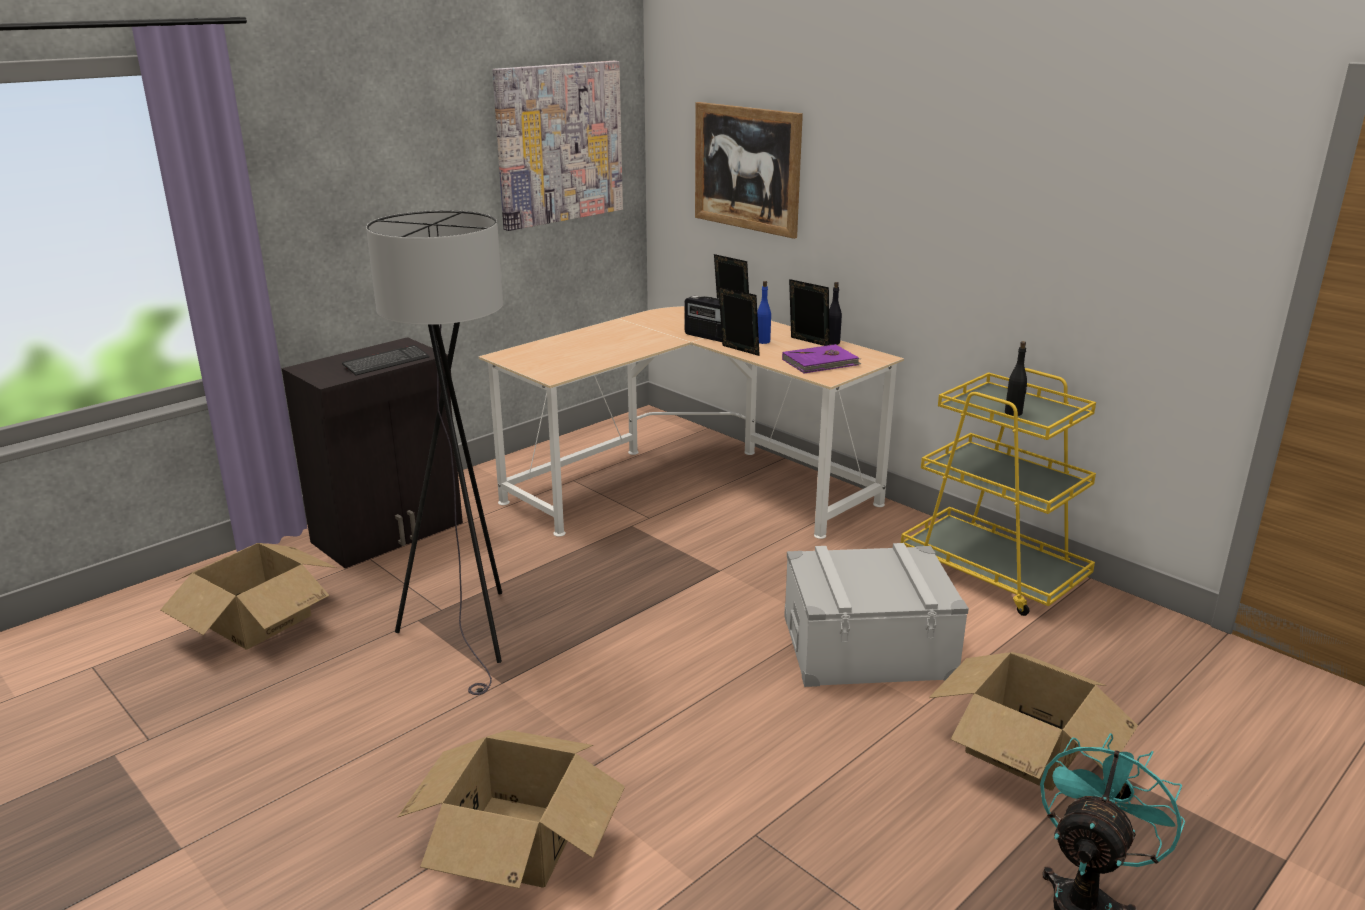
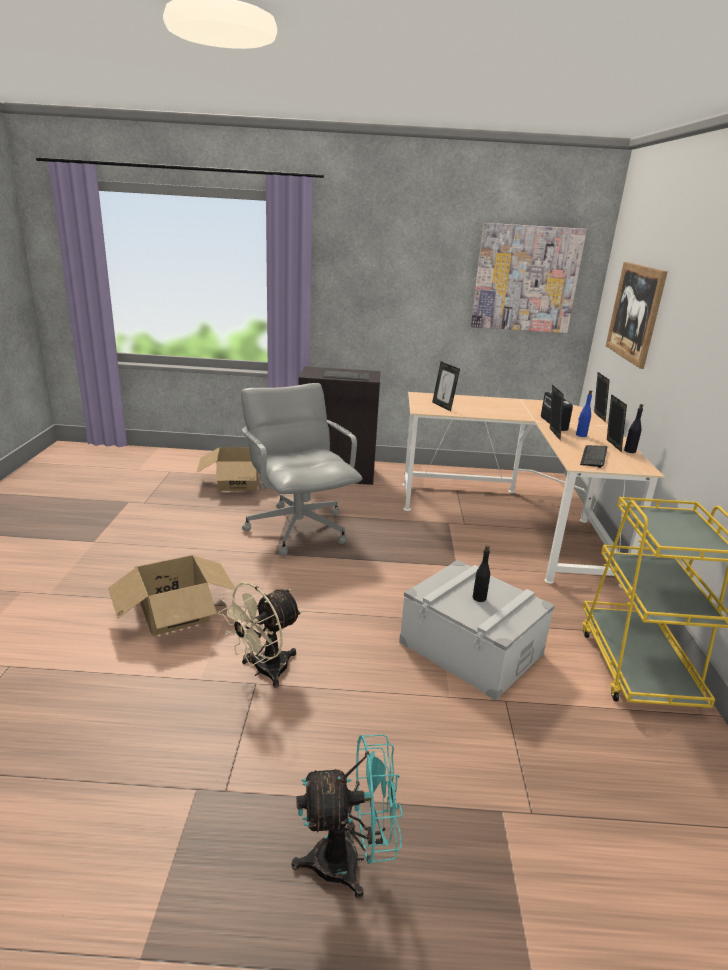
camera: 45 degrees right, 0 degrees up
(472, 633) = (298, 528): grey floor lamp -> grey office chair
(564, 361) = (443, 406): none -> picture frame
(739, 816) = (263, 671): none -> beige fan
(821, 362) = (593, 457): purple book -> keyboard
(1013, 413) = (667, 532): black bottle -> black bottle (479, 598)
(1026, 747) = (469, 763): cardboard box -> none

